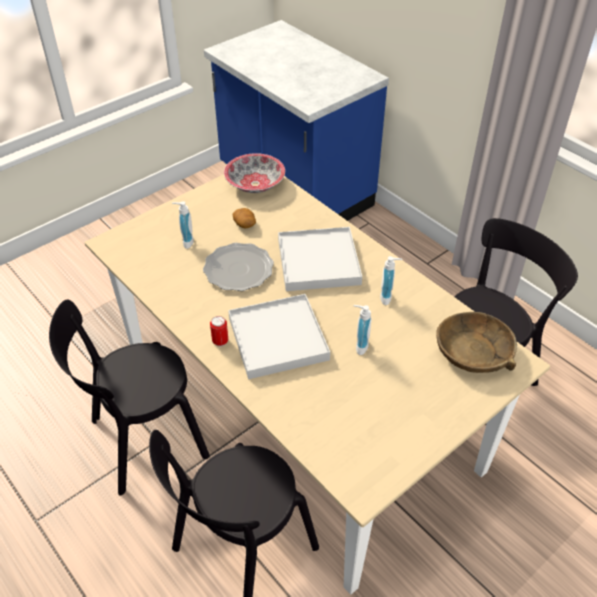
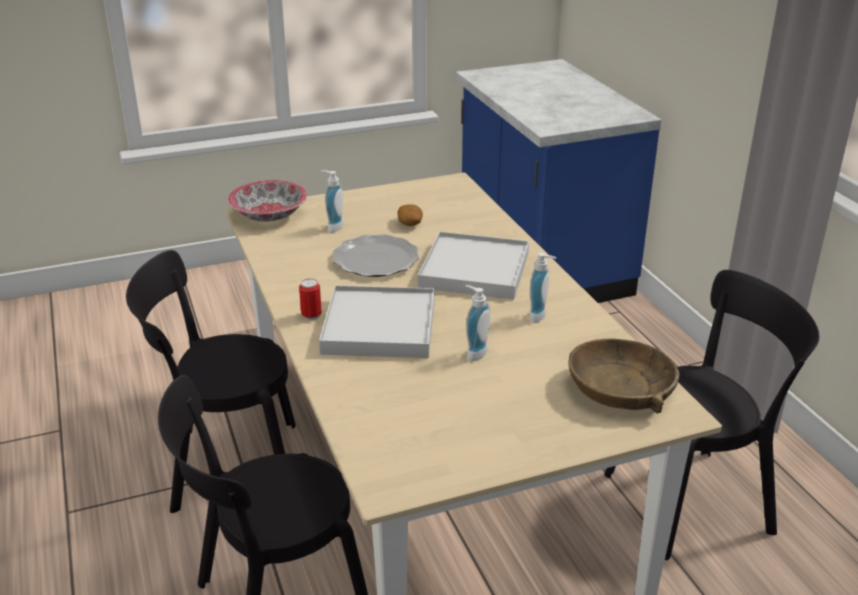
camera: 20 degrees right, 15 degrees down
(255, 184) = (446, 193): bowl -> bowl (270, 215)

